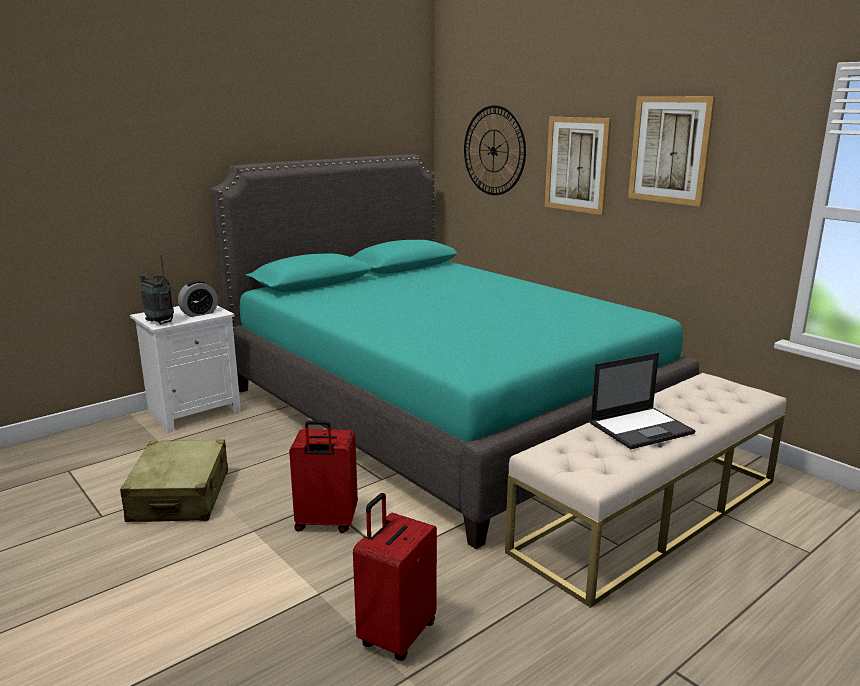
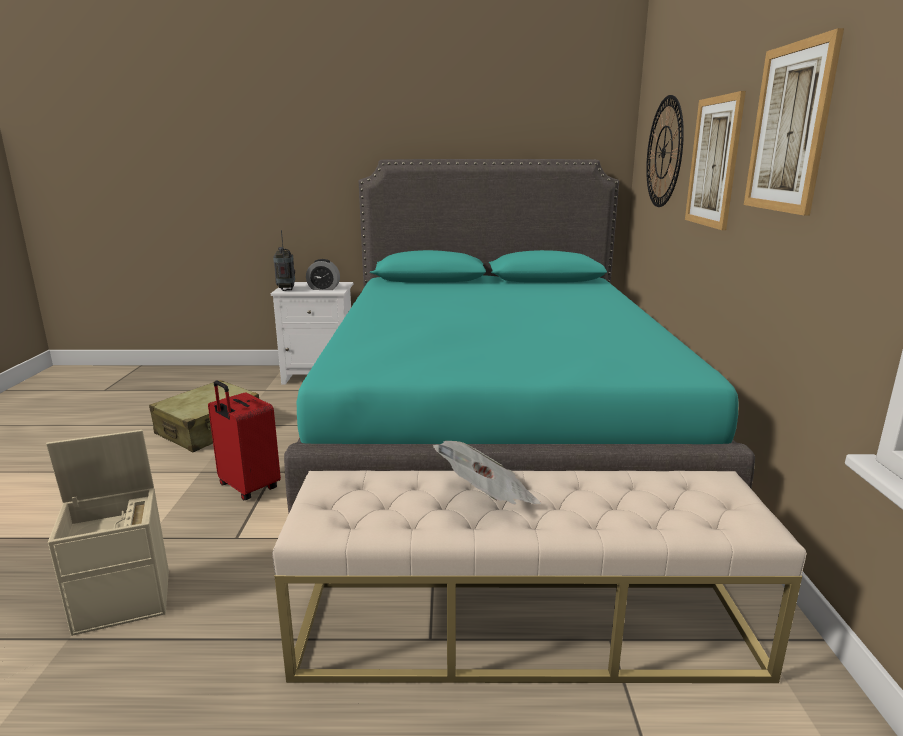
camera: 40 degrees right, 0 degrees up
(396, 634) = (125, 600): red suitcase -> beige storage box
(641, 428) = (487, 498): laptop -> newspaper

